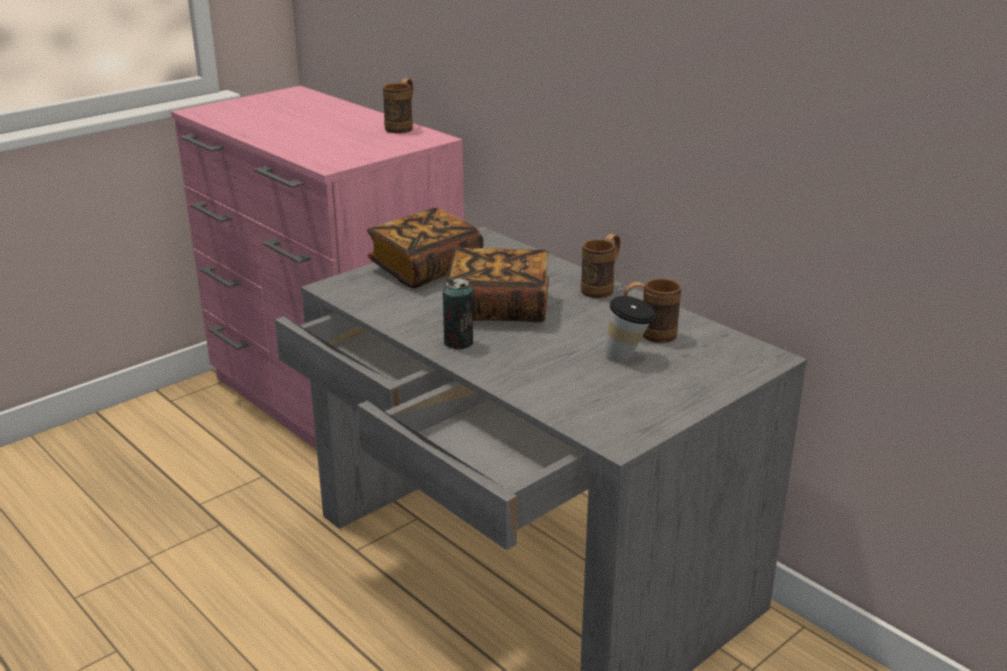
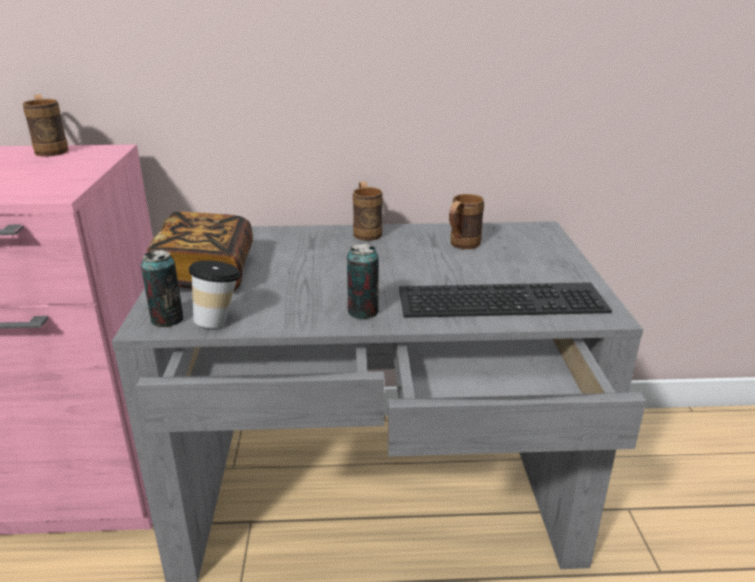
camera: 50 degrees left, 0 degrees up
(347, 288) = (167, 320): none -> can
(498, 308) = (331, 274): book -> none
(573, 387) = (502, 298): none -> keyboard
(628, 356) = (481, 263): cup -> cup (219, 321)

